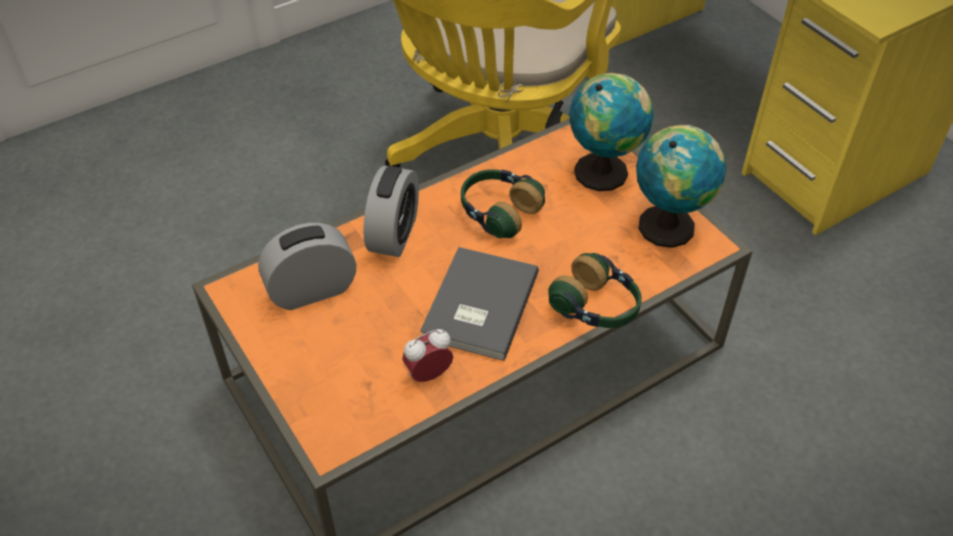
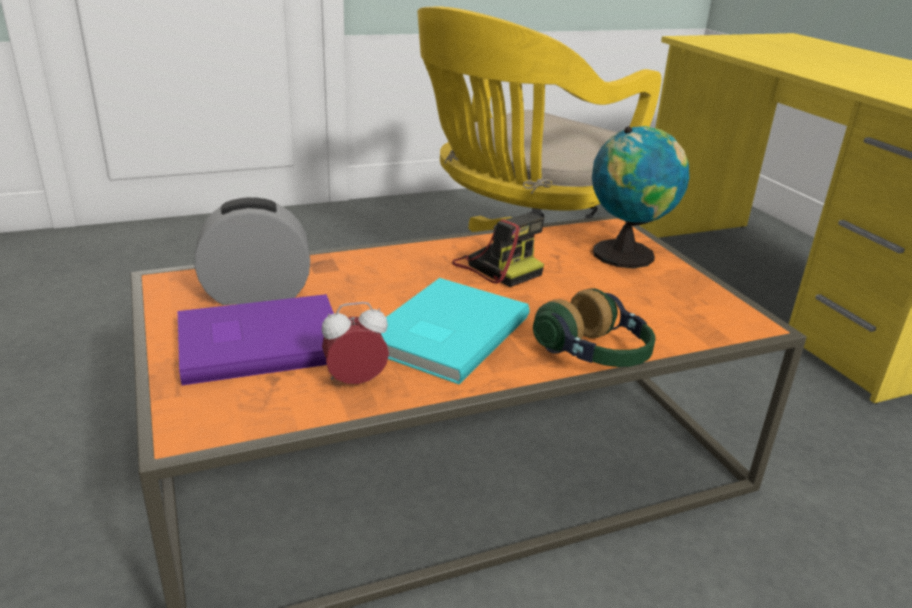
camera: 10 degrees right, 20 degrees down
(338, 347) = (257, 341): none -> purple book
(394, 234) = (372, 267): alarm clock -> none
(477, 306) = (443, 332): grey book -> turquoise book
(498, 212) = (497, 267): headphones -> camera
(669, 225) = (699, 301): globe -> none

